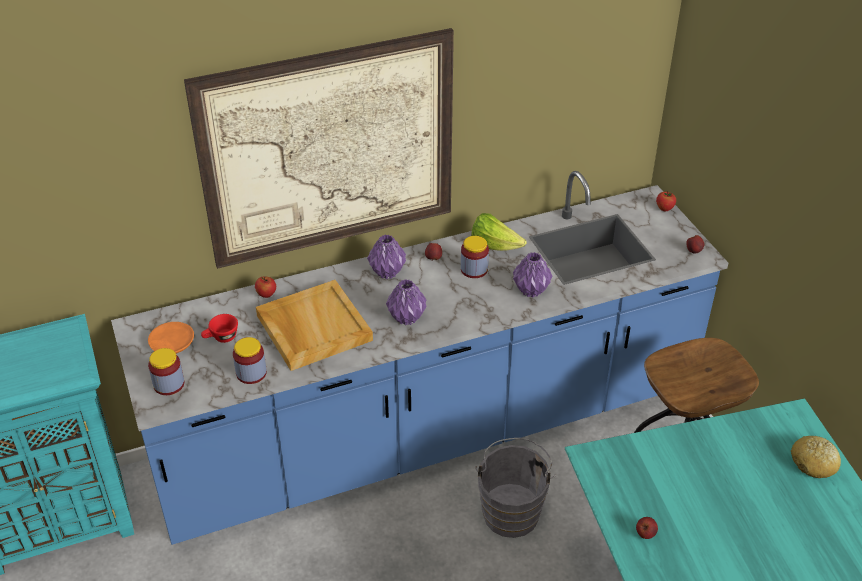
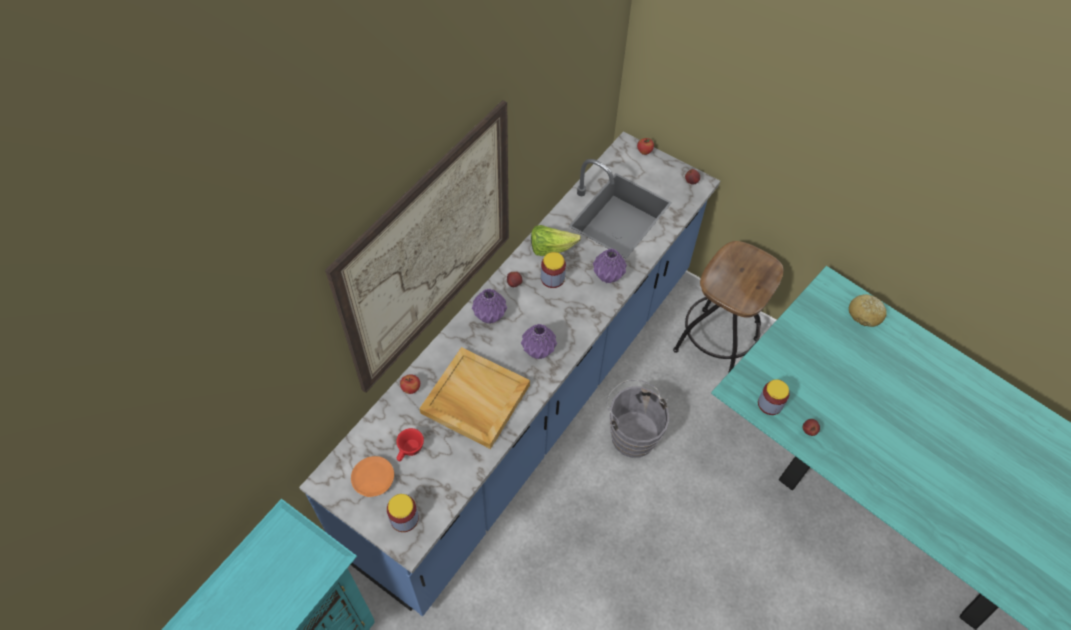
camera: 35 degrees left, 15 degrees up
(251, 373) = (461, 469): jar -> jar (770, 404)

